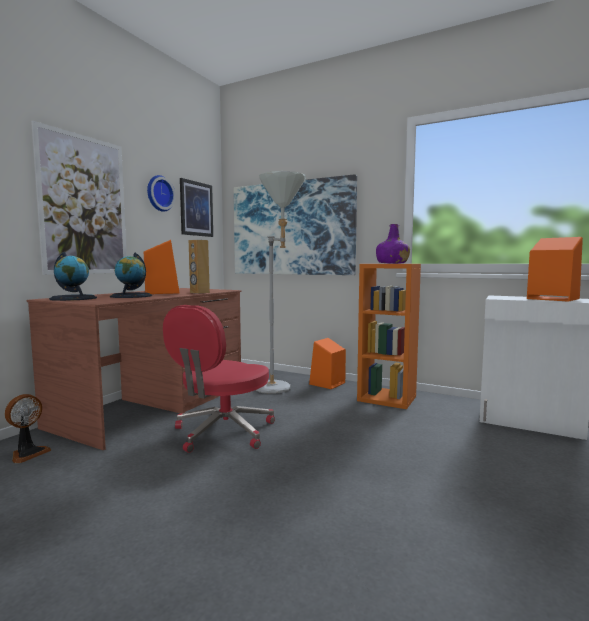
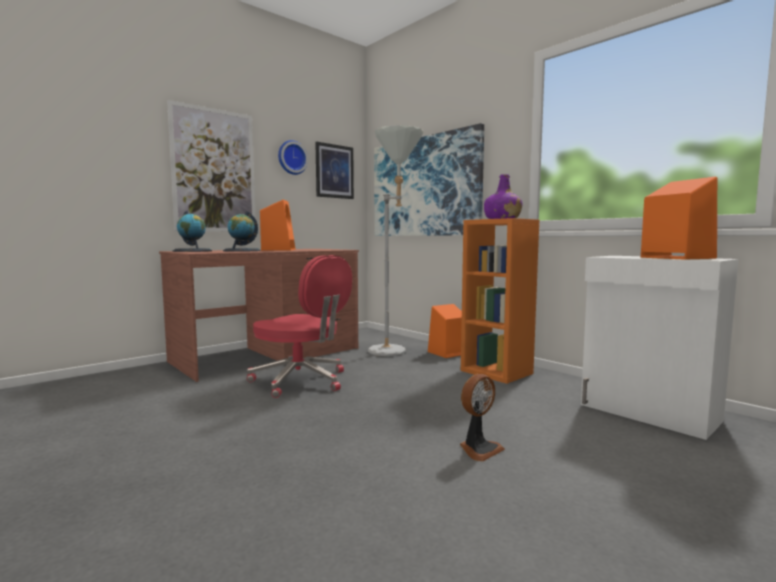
camera: 20 degrees right, 0 degrees up
(28, 453) = (144, 377): fan -> fan (479, 449)
(199, 292) = (309, 250): brown speaker -> none
(223, 432) = (301, 381): red office chair -> red office chair turned 105 degrees counterclockwise

